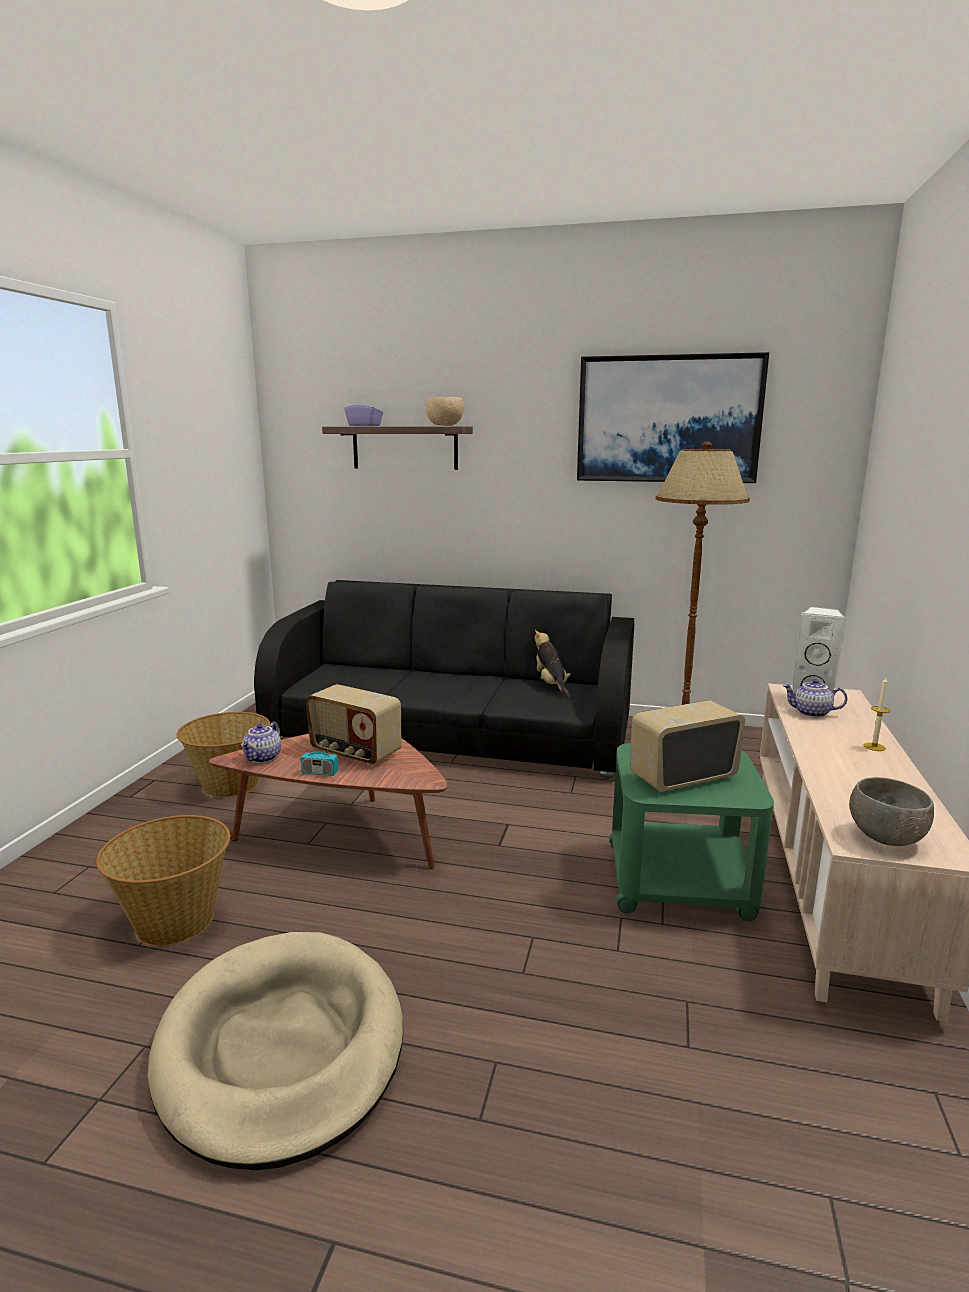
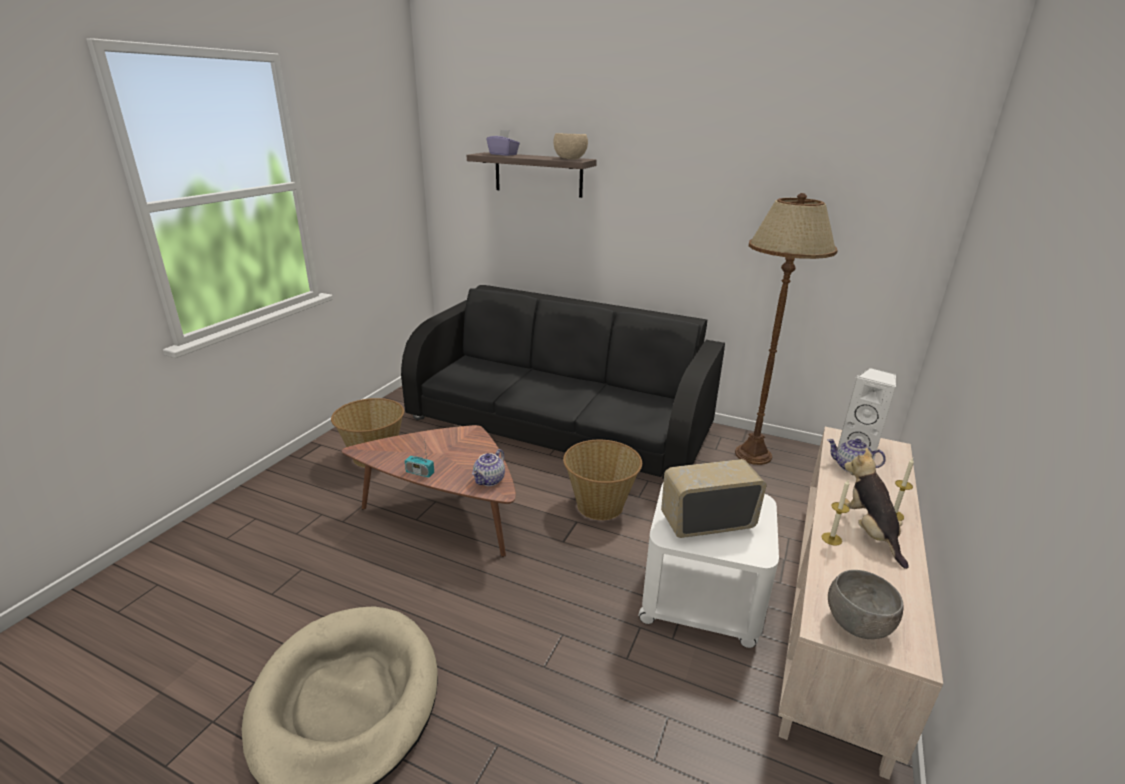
camera: 10 degrees right, 10 degrees up
(175, 920) = (302, 576): basket -> basket (600, 505)
(263, 758) = (382, 452): teapot -> teapot (489, 480)
(354, 753) = (453, 455): radio -> none
(551, 685) = (642, 396): plush toy -> plush toy (869, 532)
(668, 419) = (774, 164): picture -> none
(680, 880) = (702, 597): green side table -> white side table
(823, 772) = (831, 539): none -> candle

